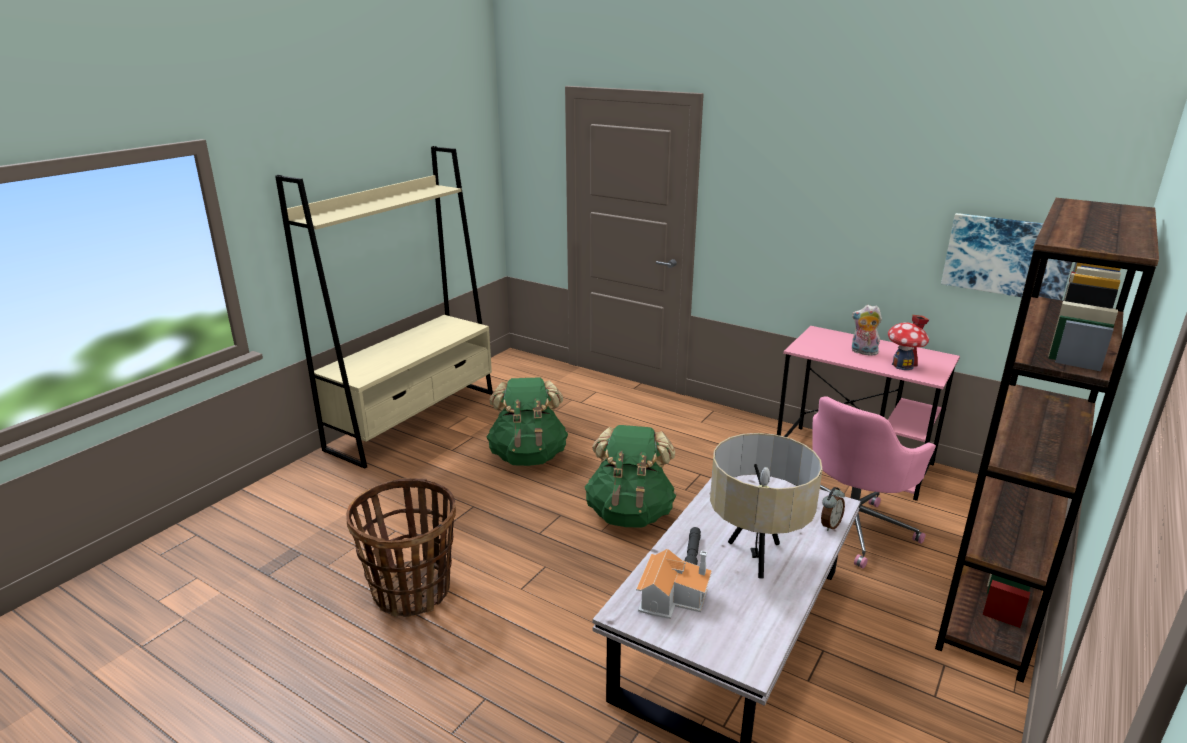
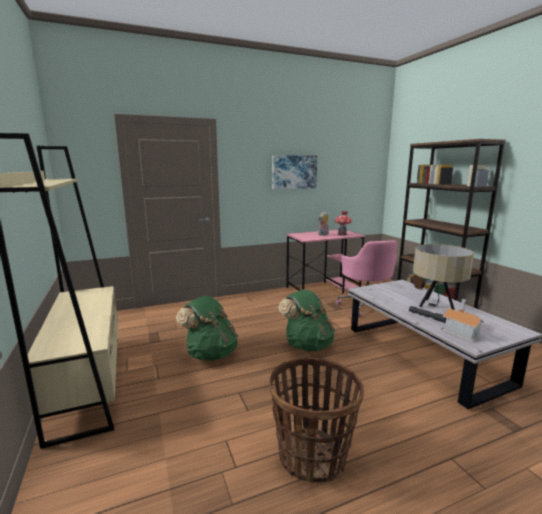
camera: 55 degrees left, 10 degrees down
(1008, 256) = (353, 184): picture -> picture (294, 172)

